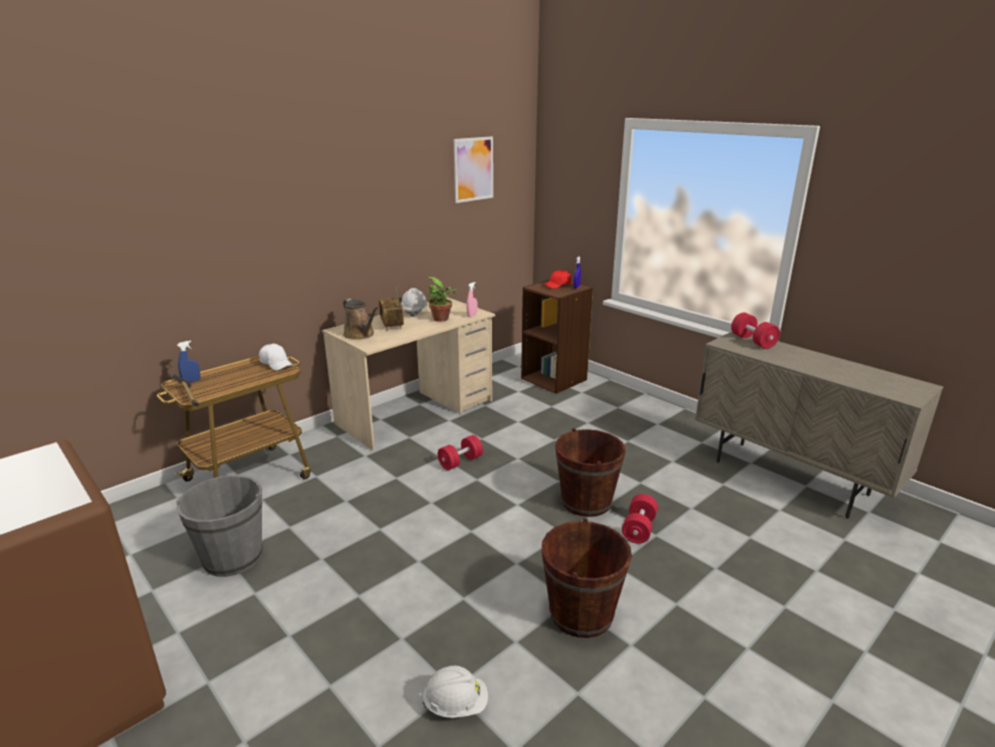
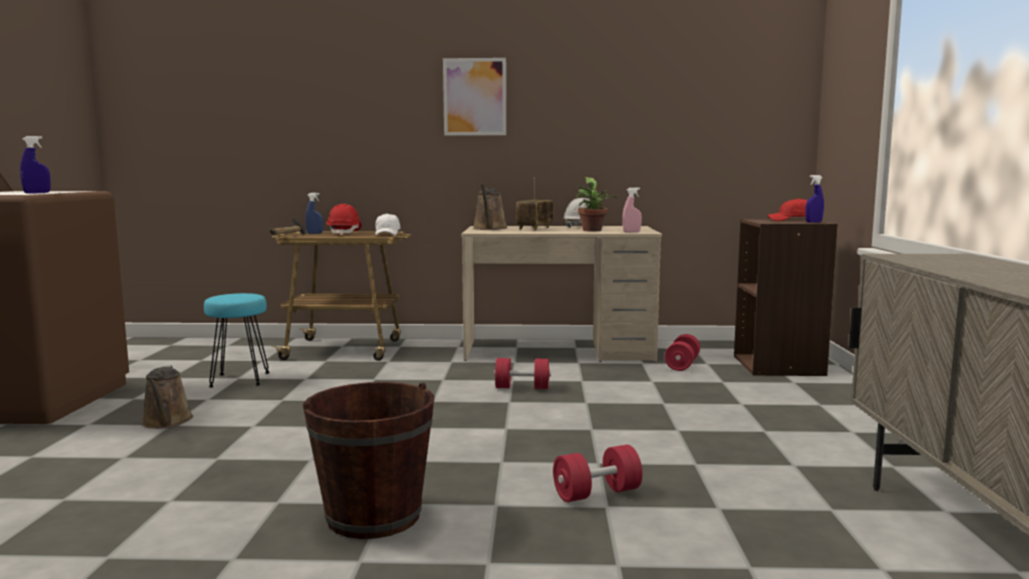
camera: 45 degrees right, 15 degrees down
(59, 488) = (37, 193): none -> blue spray bottle
(229, 373) = (345, 233): none -> red hard hat
(233, 557) = (240, 380): grey bucket -> turquoise stool
(279, 635) = (166, 422): none -> brown watering can
(456, 704) = (149, 509): white hard hat -> none
(473, 169) = (705, 69): picture -> picture (474, 97)
(586, 501) = (585, 452): brown bucket -> none
(753, 341) = (964, 259): red dumbbell -> red dumbbell (682, 365)

